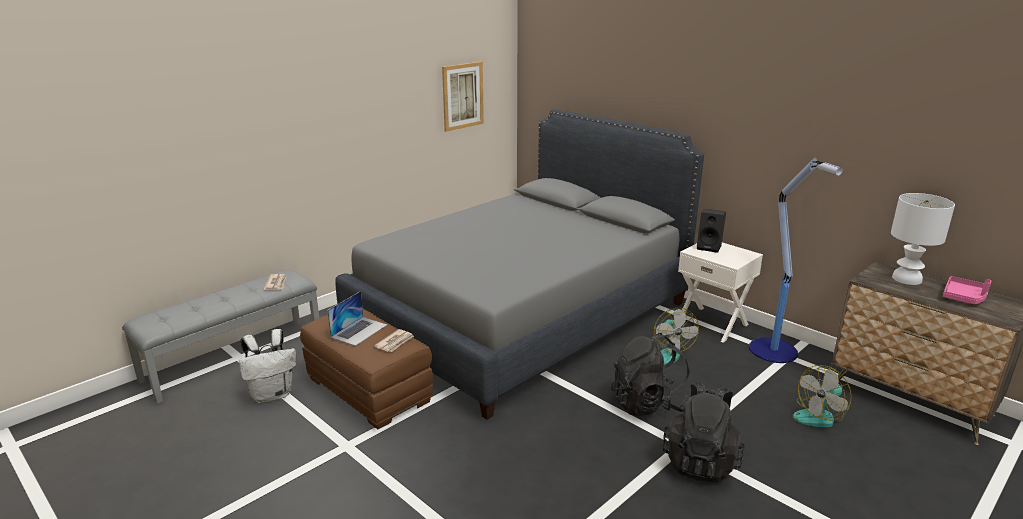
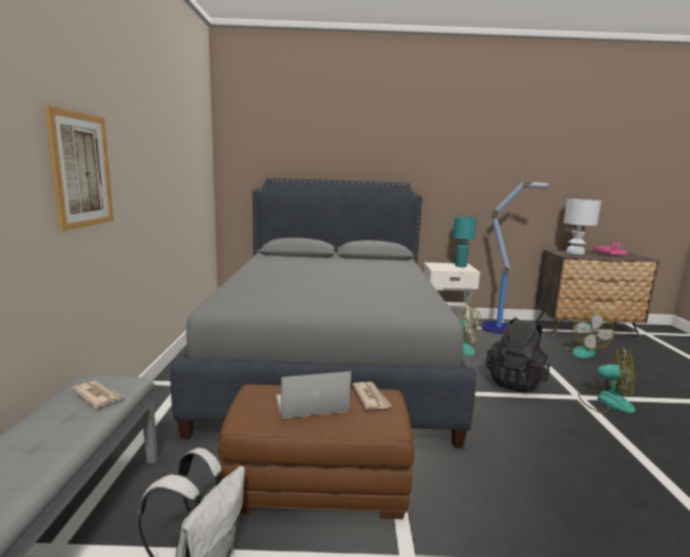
camera: 45 degrees left, 10 degrees down
(359, 331) = (311, 403): laptop -> laptop turned 90 degrees counterclockwise
(463, 96) = (190, 162): picture -> picture (81, 170)
(701, 462) = (605, 401): black backpack -> fan
(710, 247) = (438, 265): black speaker -> none
(737, 254) = (460, 266): none -> turquoise table lamp

